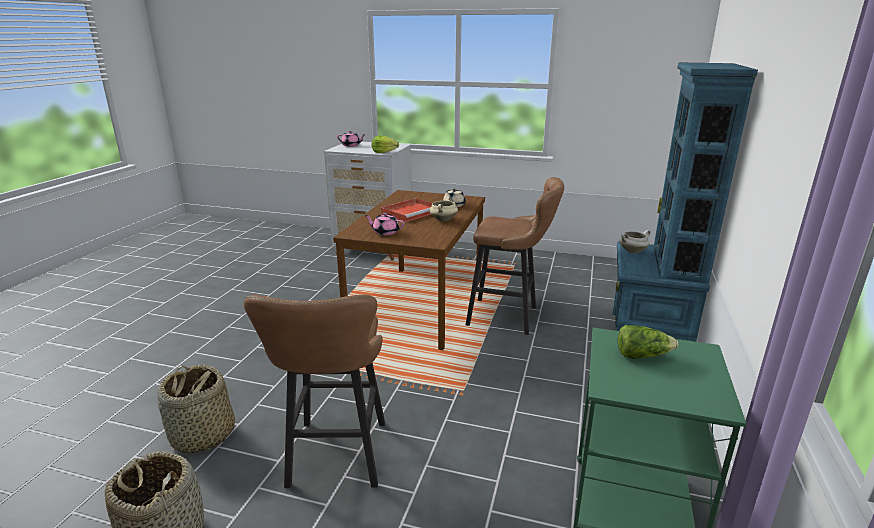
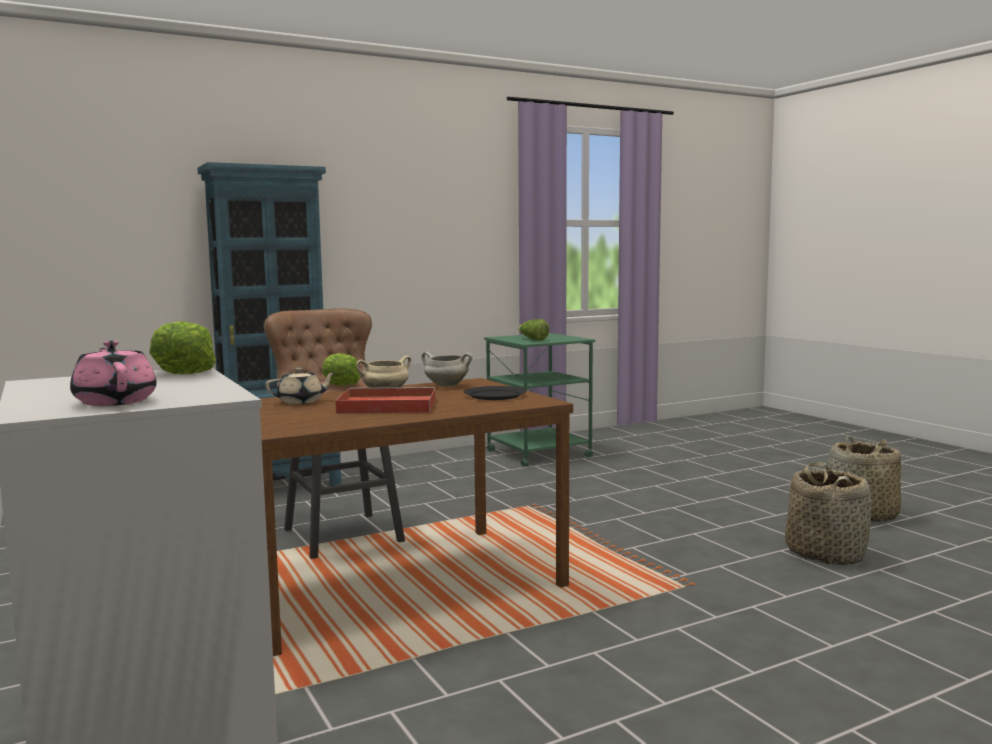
camera: 135 degrees left, 15 degrees down
(335, 463) = (700, 507): brown stool -> none
(385, 232) = (495, 395): pink teapot -> black plate
(498, 223) = (339, 384): none -> lettuce
(633, 251) = (260, 393): white cooking pot -> white cooking pot (446, 386)

